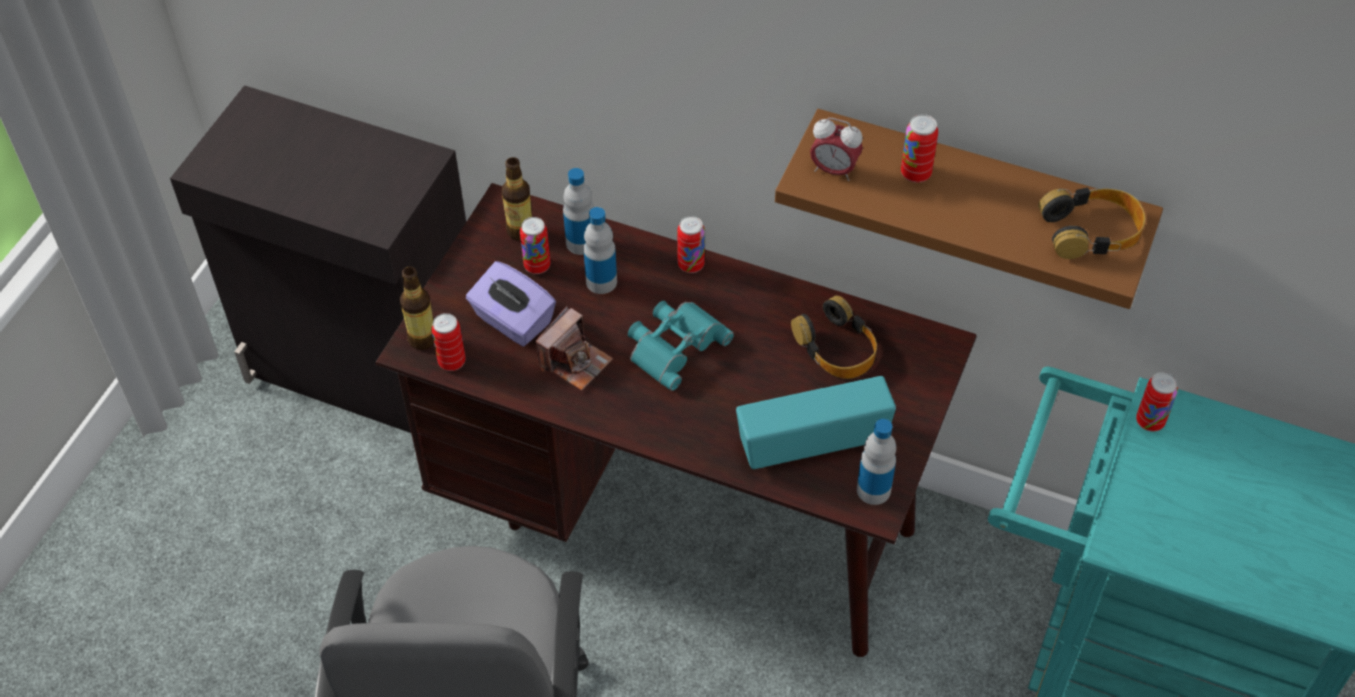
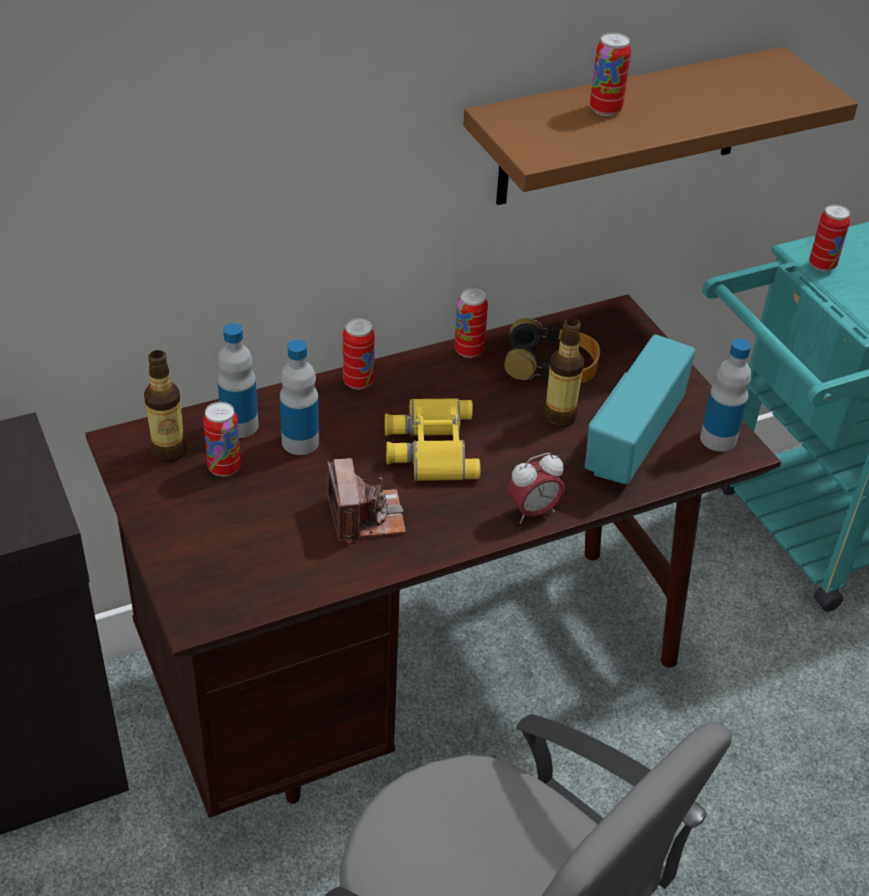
camera: 50 degrees left, 10 degrees down
(422, 339) = (196, 599): bottle -> bottle (559, 417)
(452, 362) = (252, 597): can -> can (469, 350)
(512, 321) = (264, 525): purple tissue box -> none
(674, 345) = (429, 446): turquoise binoculars -> yellow binoculars
(834, 170) = (546, 138): alarm clock -> alarm clock (533, 512)
(1091, 231) = (770, 81): headphones -> none

